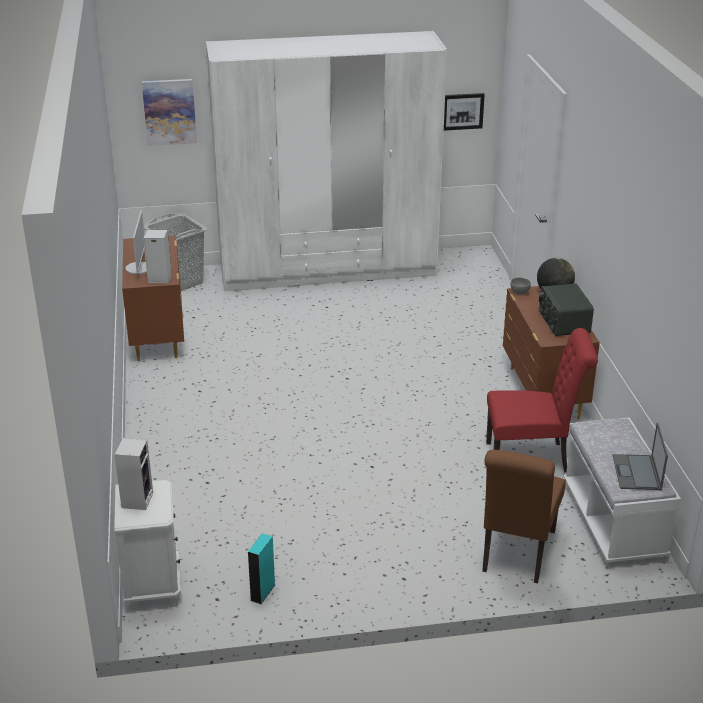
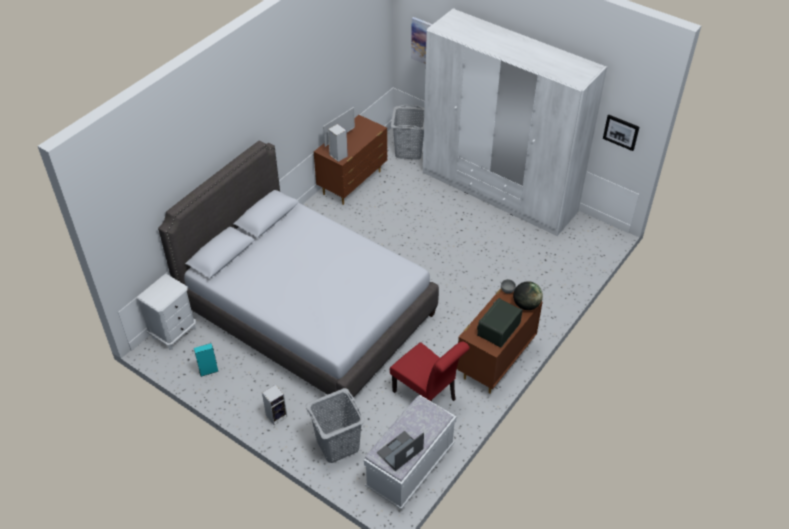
camera: 45 degrees right, 15 degrees up
(137, 499) = (162, 288): speaker -> speaker (277, 415)
(292, 467) = (308, 312): none -> grey bed
(516, 554) = (337, 444): brown chair -> grey laundry basket

